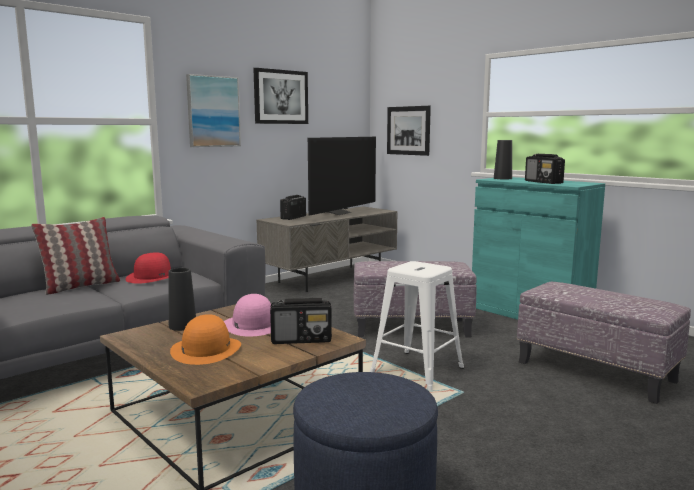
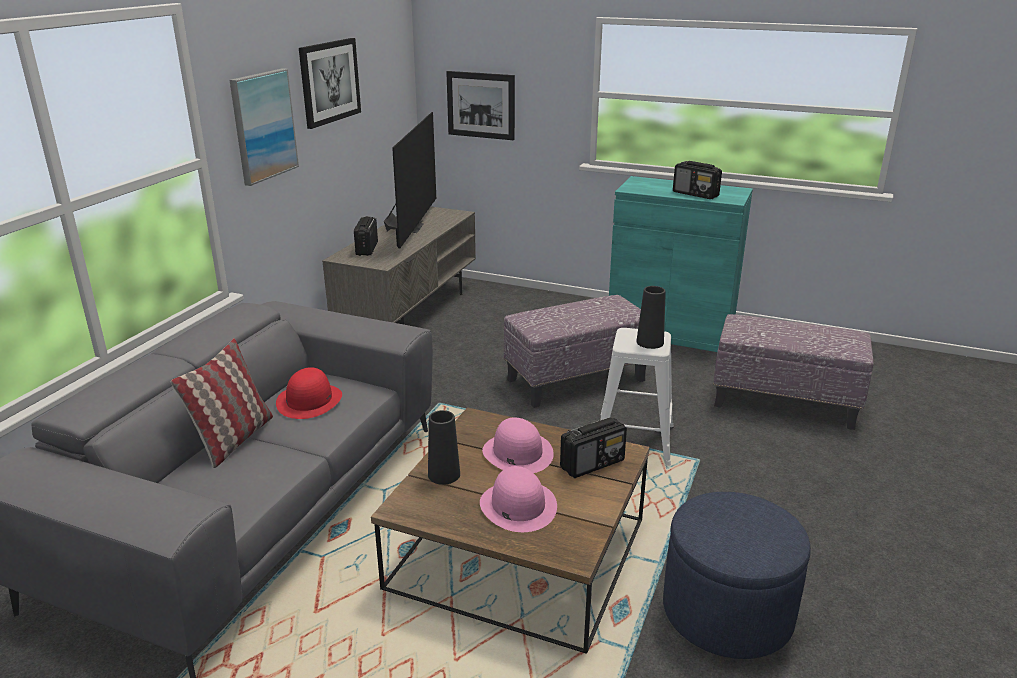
camera: 25 degrees left, 15 degrees up
(206, 349) = (517, 505): orange hat -> pink hat
(502, 178) = (639, 185): black vase -> black vase (650, 342)

